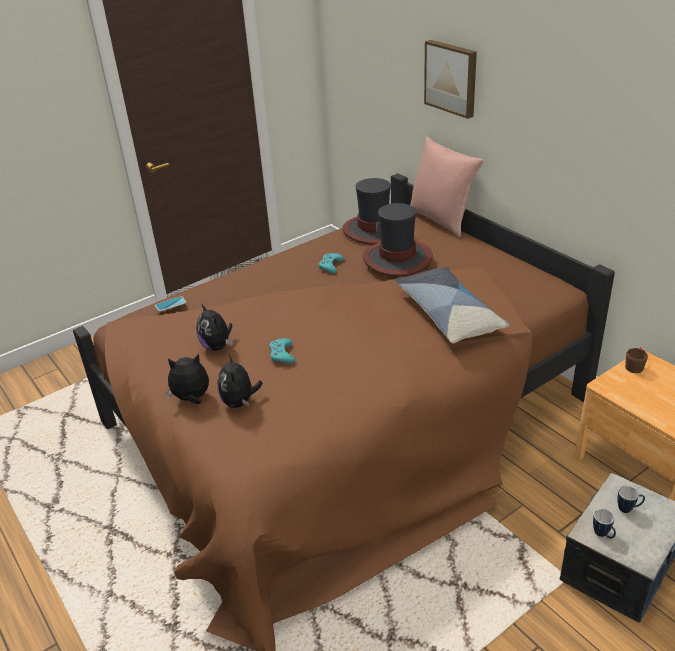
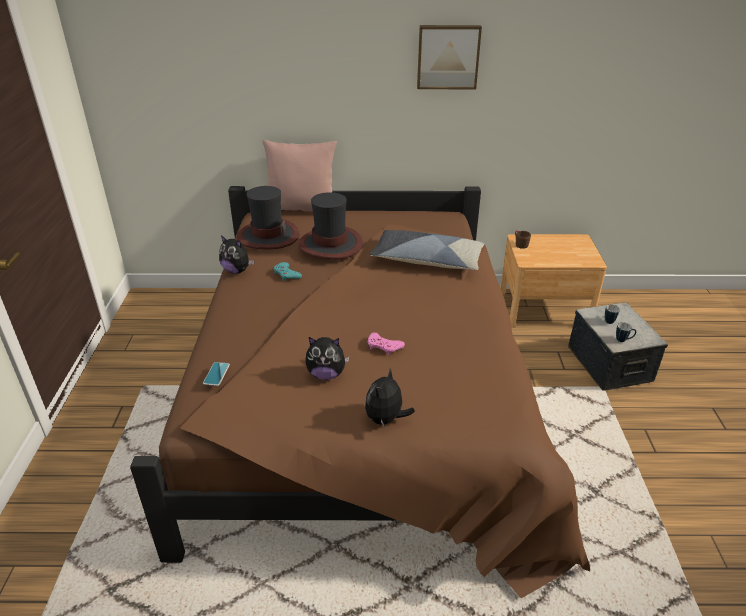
camera: 55 degrees left, 0 degrees up
(240, 402) = (423, 394): plush toy -> plush toy (237, 271)
(282, 354) = (384, 346): turquoise game controller -> pink game controller
(452, 78) = (287, 77): picture -> picture (448, 57)

